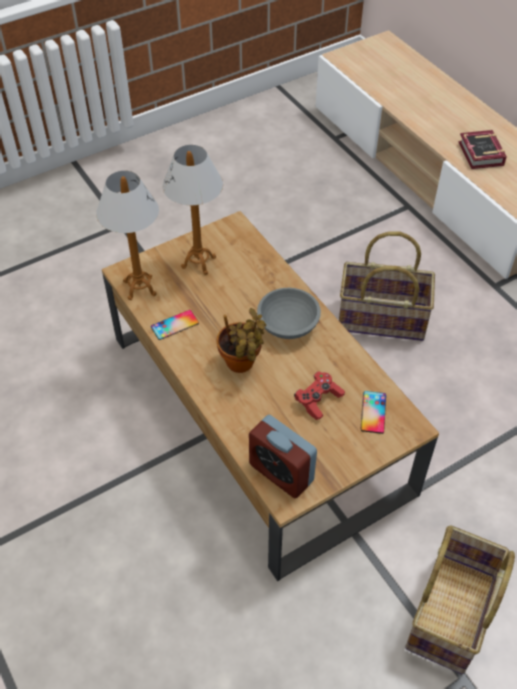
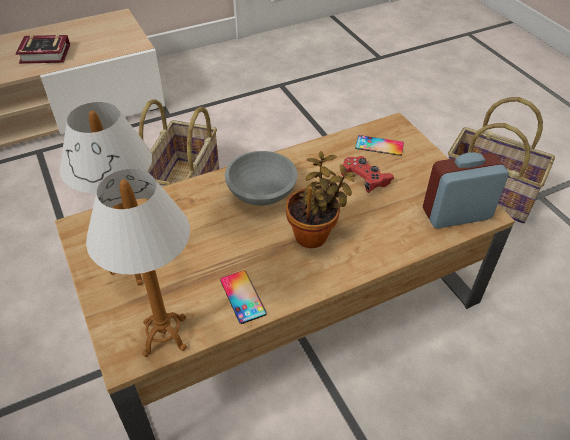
camera: 85 degrees left, 5 degrees down
(281, 473) = (456, 214): alarm clock -> alarm clock turned 150 degrees counterclockwise

